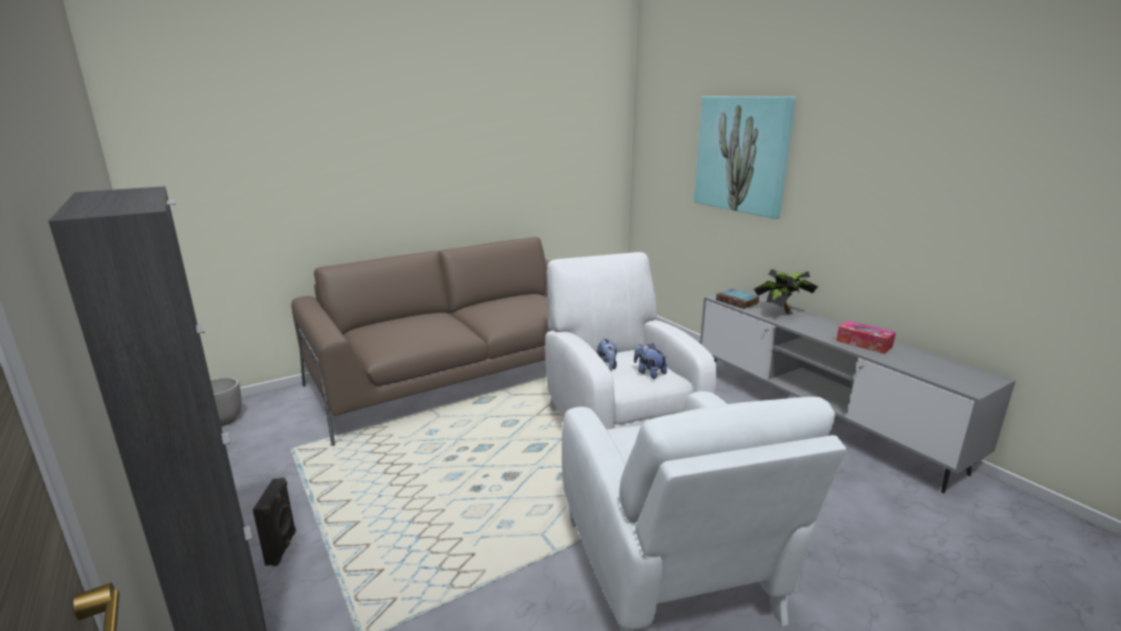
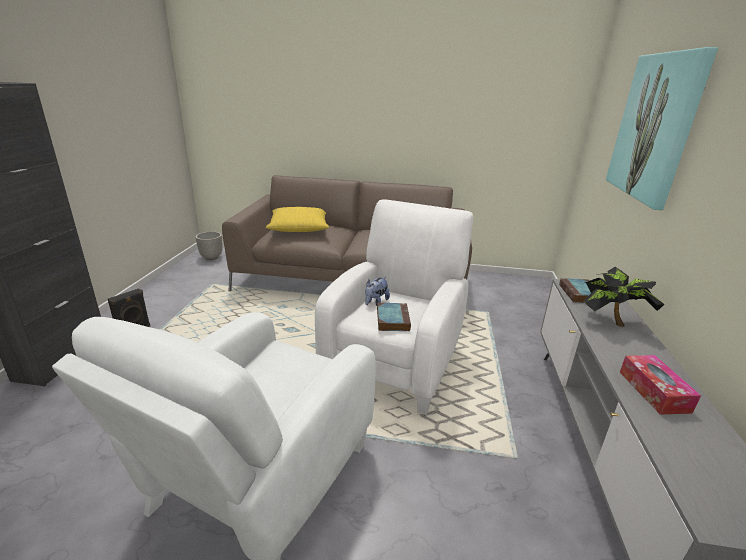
camera: 40 degrees right, 5 degrees up
(397, 327) = (299, 228): none -> yellow pillow
(649, 373) = (392, 319): plush toy -> book

